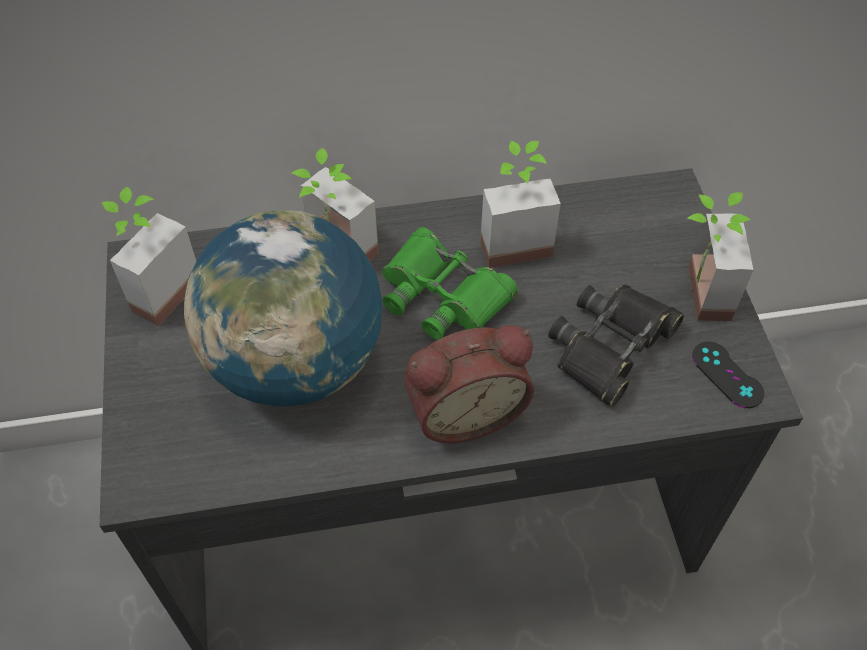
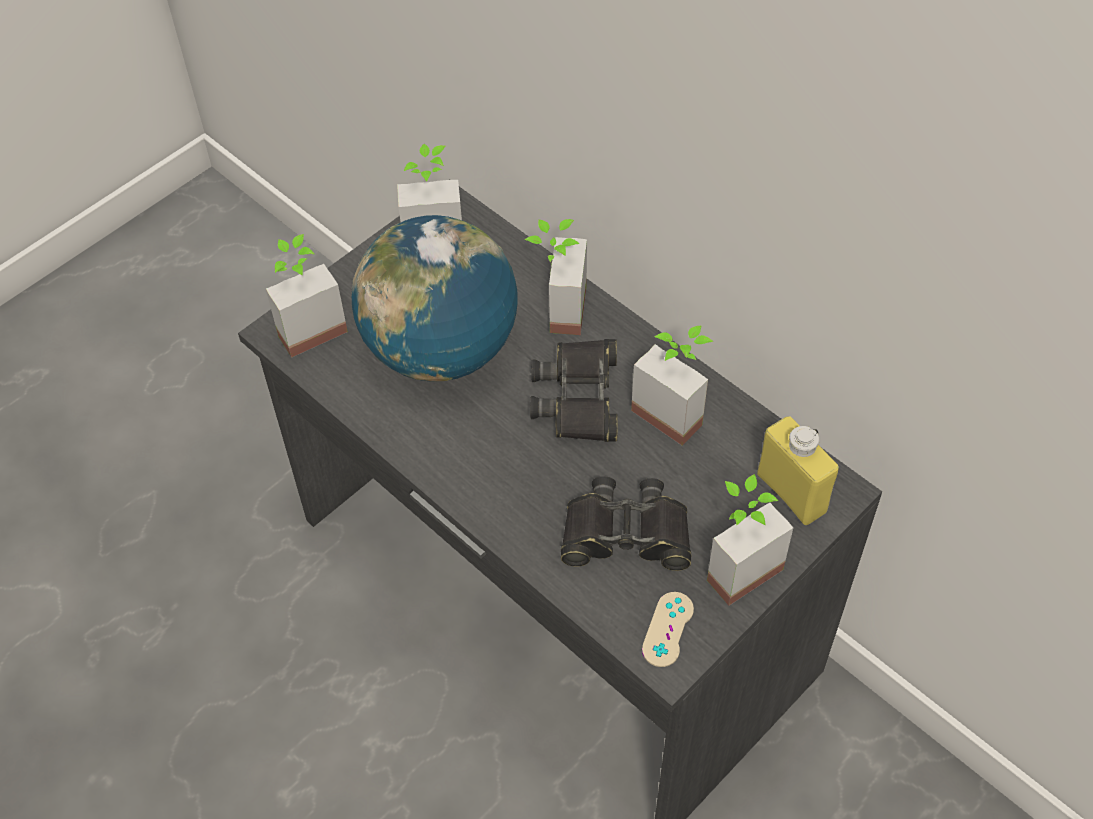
camera: 55 degrees right, 0 degrees up
(155, 456) = (307, 325): none -> potted plant
(443, 294) = (579, 397): green binoculars -> black binoculars
(464, 410) = (485, 473): alarm clock -> none
(653, 218) = (791, 493): none -> yellow bottle
(727, 375) = (668, 629): black game controller -> beige game controller

